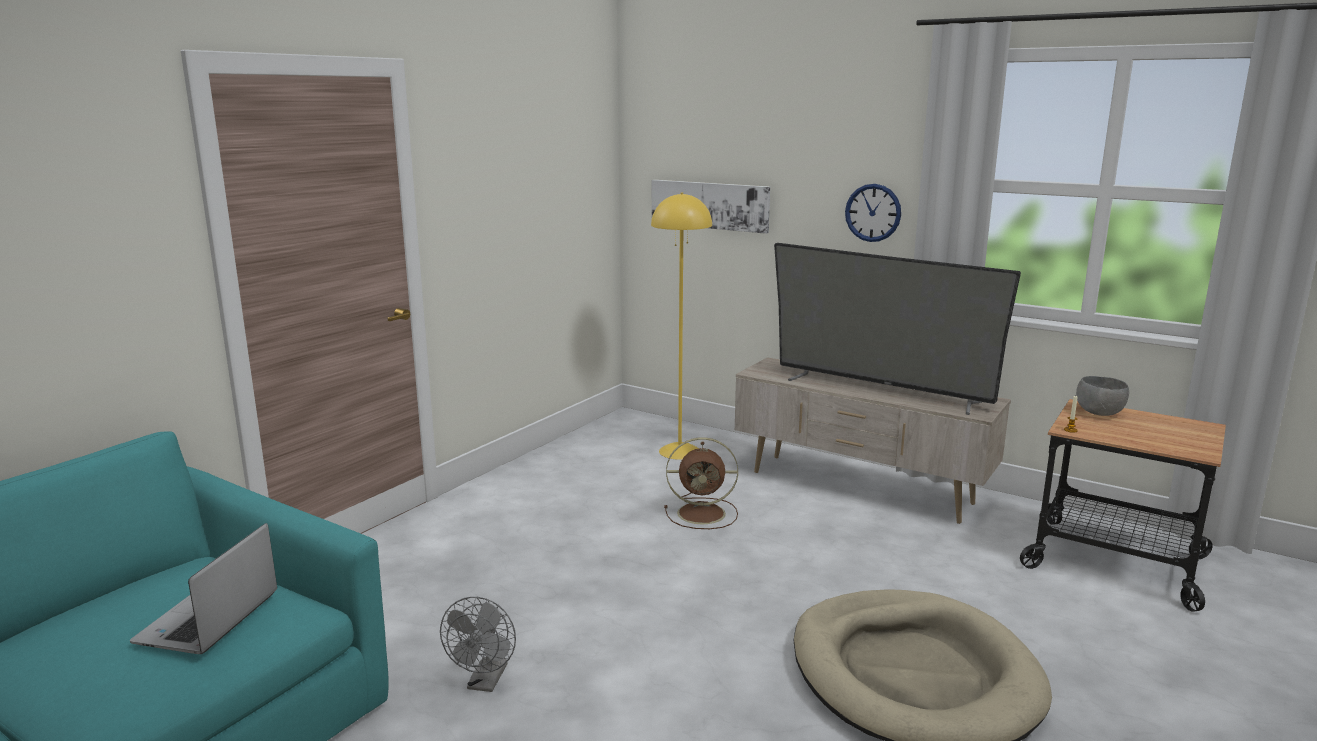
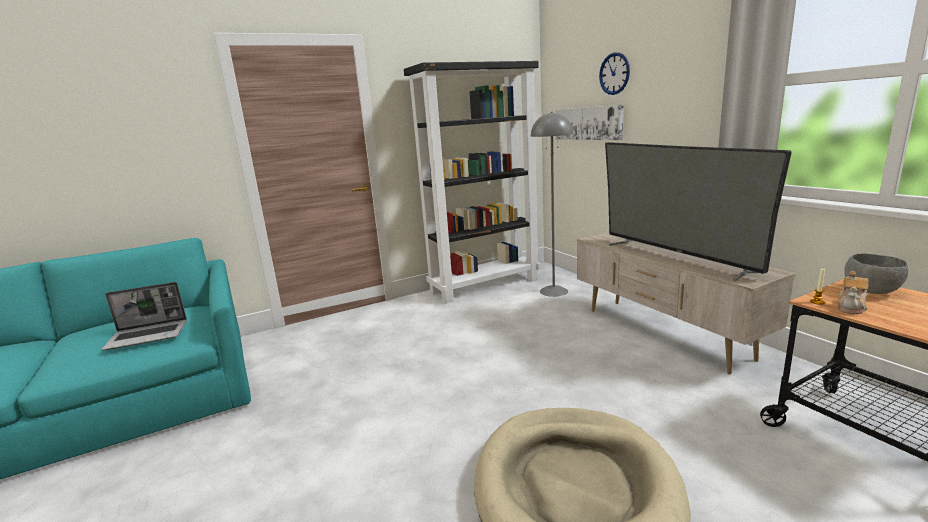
camera: 30 degrees right, 0 degrees up
(208, 620) = (149, 335): laptop -> laptop turned 150 degrees counterclockwise
(485, 682) = (305, 407): grey fan -> none
(569, 454) = (485, 285): none -> black bookcase
(679, 451) = (553, 291): yellow floor lamp -> grey floor lamp
(703, 513) = (531, 332): brown fan -> none
(873, 212) = (693, 116): wall clock -> wall clock (614, 73)
(1099, 432) = (851, 307): none -> teapot

